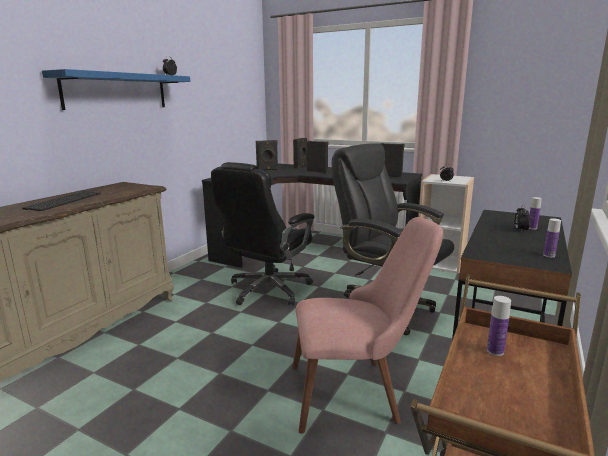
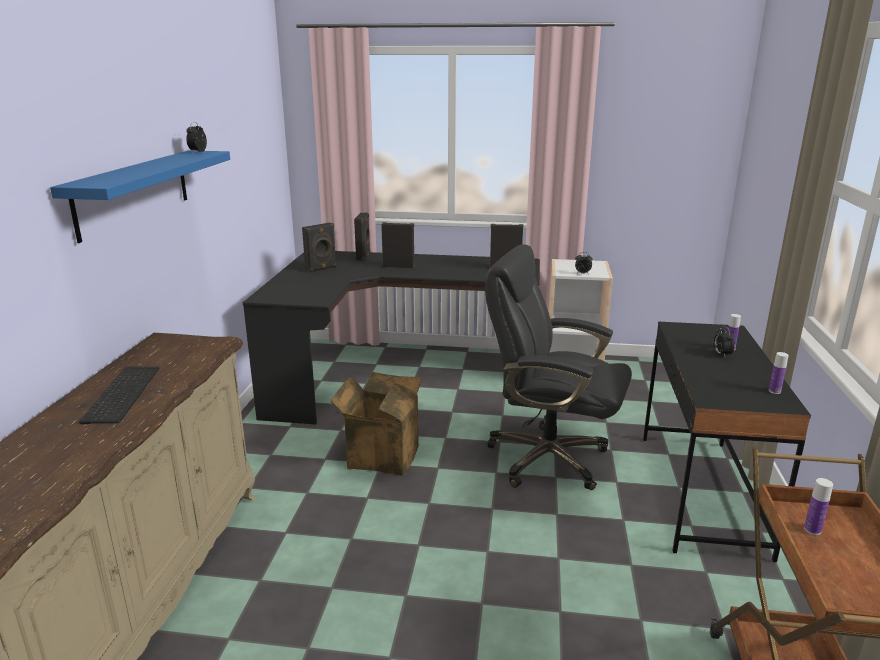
camera: 20 degrees left, 5 degrees up
(268, 290) = (380, 455): black office chair -> cardboard box
(358, 391) = (583, 578): pink chair -> none

